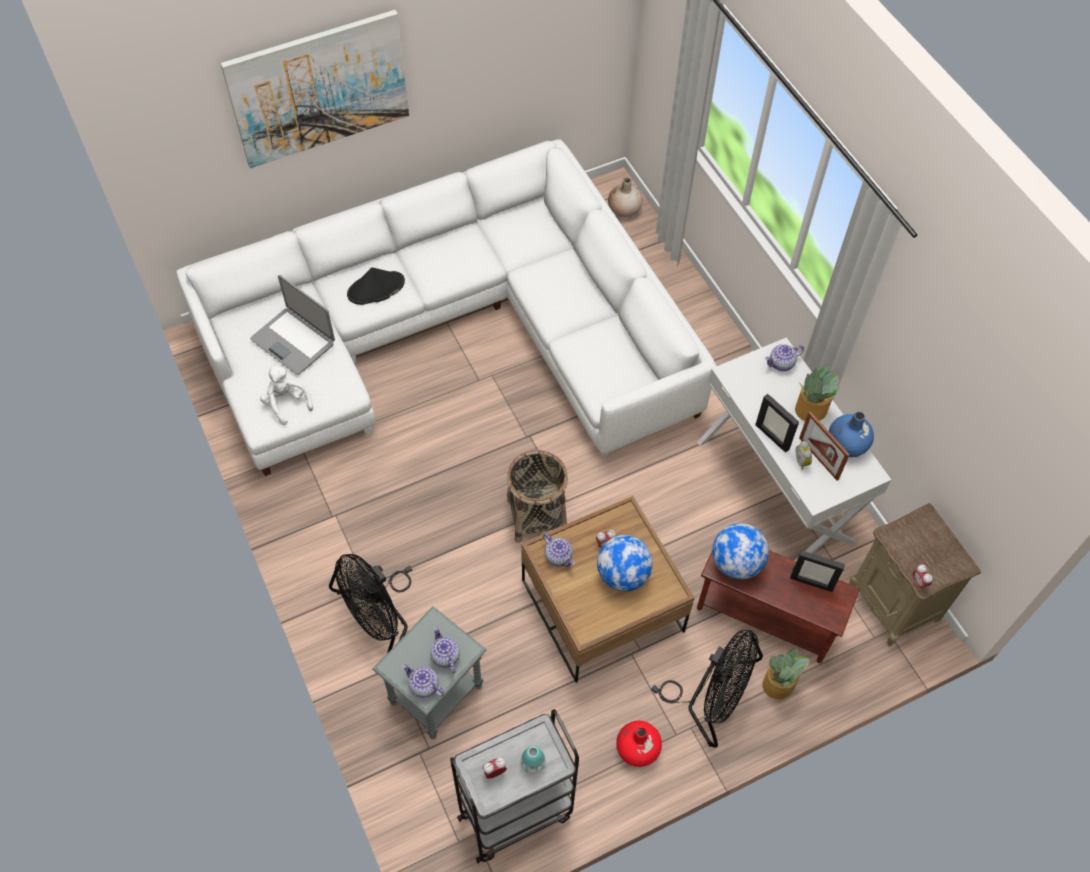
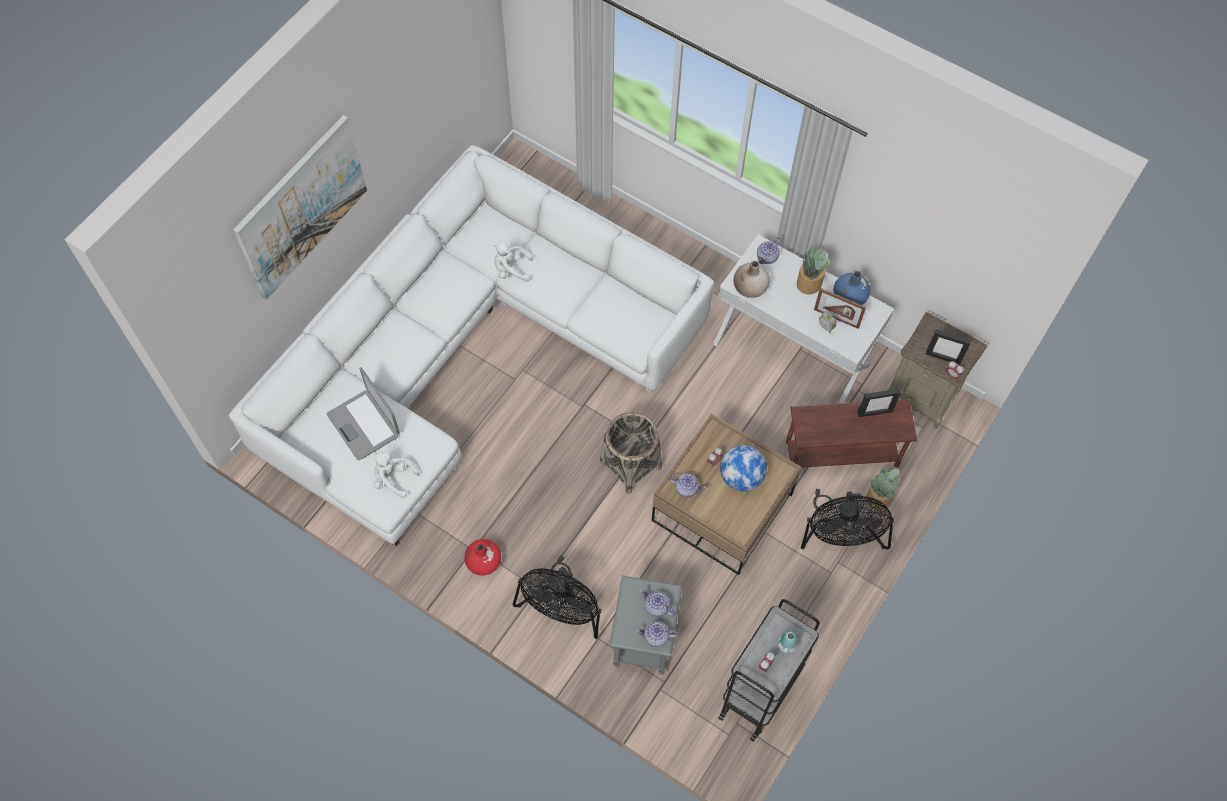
camera: 30 degrees left, 5 degrees up
(293, 341) = (364, 424): laptop -> laptop turned 45 degrees clockwise
(376, 288) = (400, 346): black hat -> none
(527, 268) = (511, 269): none -> white plush toy
(624, 209) = (538, 176): beige vase -> beige vase (750, 287)
(637, 749) = (811, 598): red vase -> red vase (484, 562)
(711, 696) = (838, 531): black fan -> black fan turned 90 degrees clockwise
(736, 563) = (816, 426): globe -> none
(772, 436) = (795, 318): picture frame -> picture frame (943, 357)

